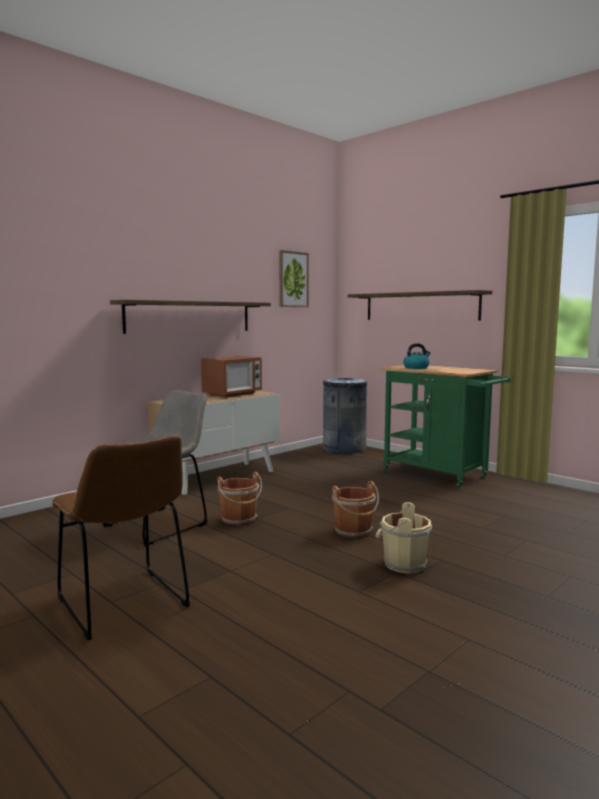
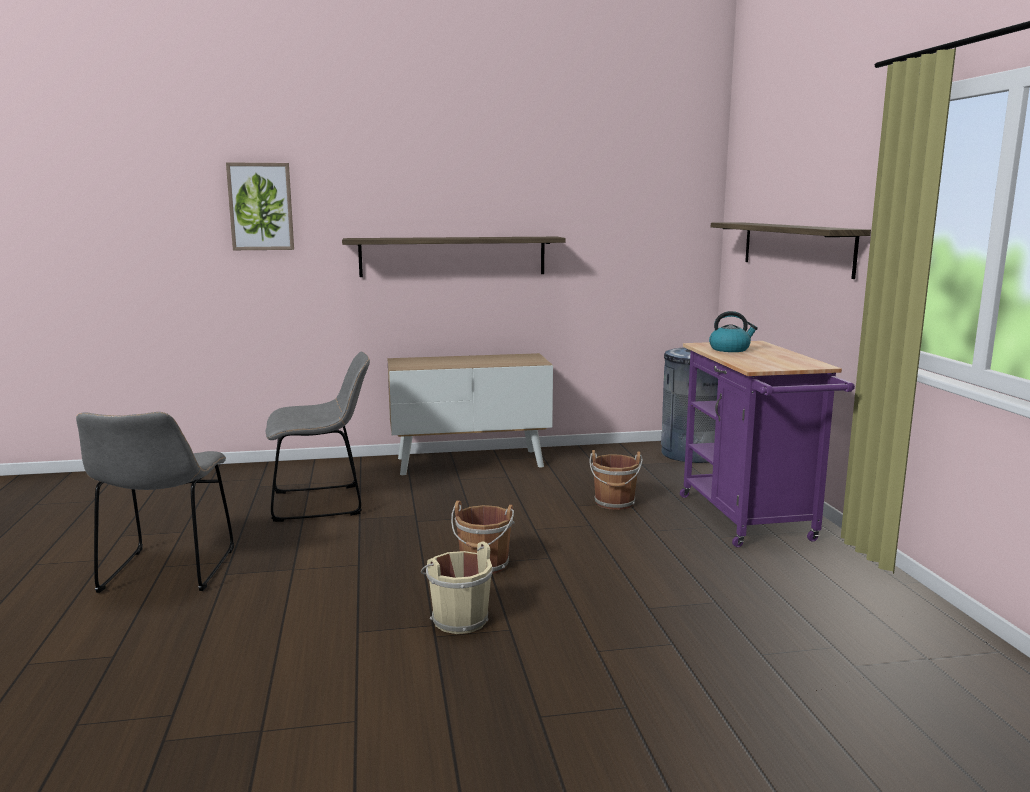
camera: 35 degrees right, 5 degrees up
(125, 605) = (166, 573): brown chair -> grey chair
(232, 394) = (497, 359): microwave -> none
(239, 520) = (399, 518): brown bucket -> brown bucket (615, 503)
(293, 279) = (630, 200): picture -> picture (261, 206)
(440, 475) = (750, 521): green cart -> purple cart

